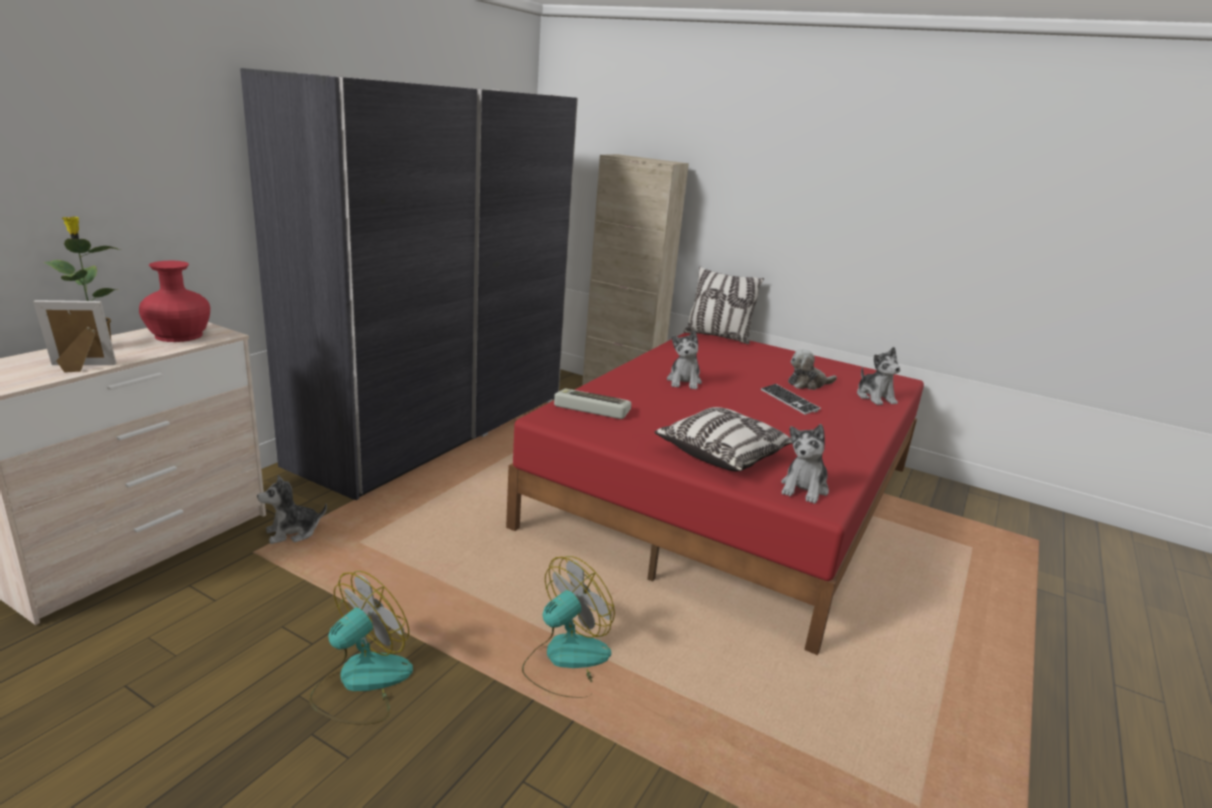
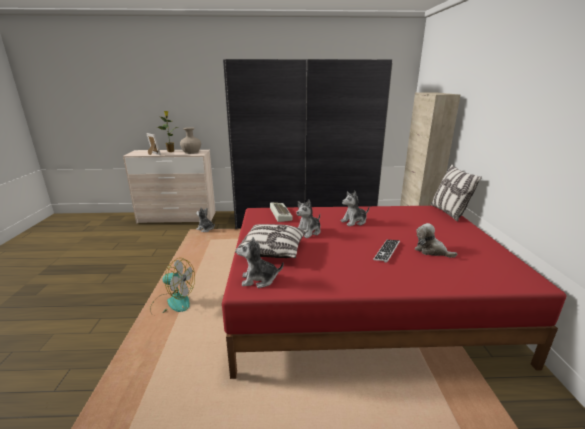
camera: 60 degrees right, 0 degrees up
(179, 335) = (191, 152): red vase -> beige vase
(361, 682) = (137, 270): fan -> none
(875, 397) = (463, 277): plush toy -> plush toy (308, 232)

